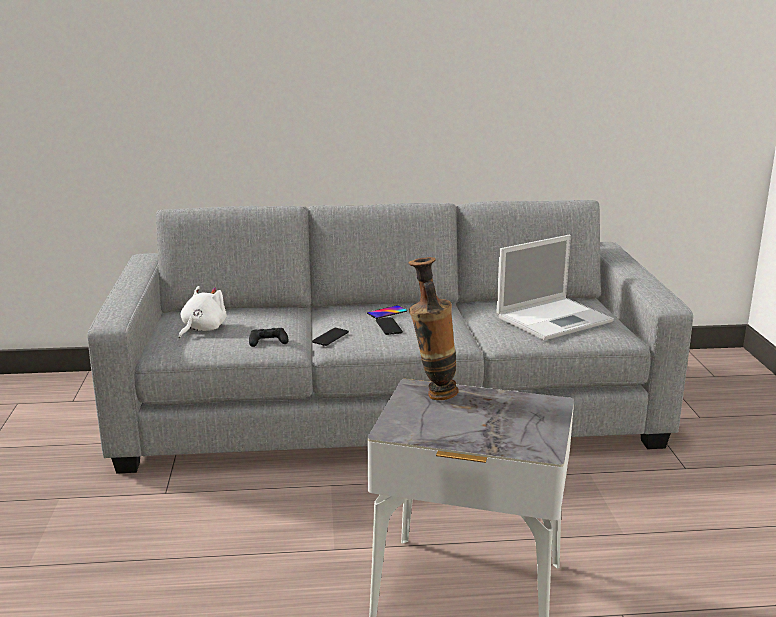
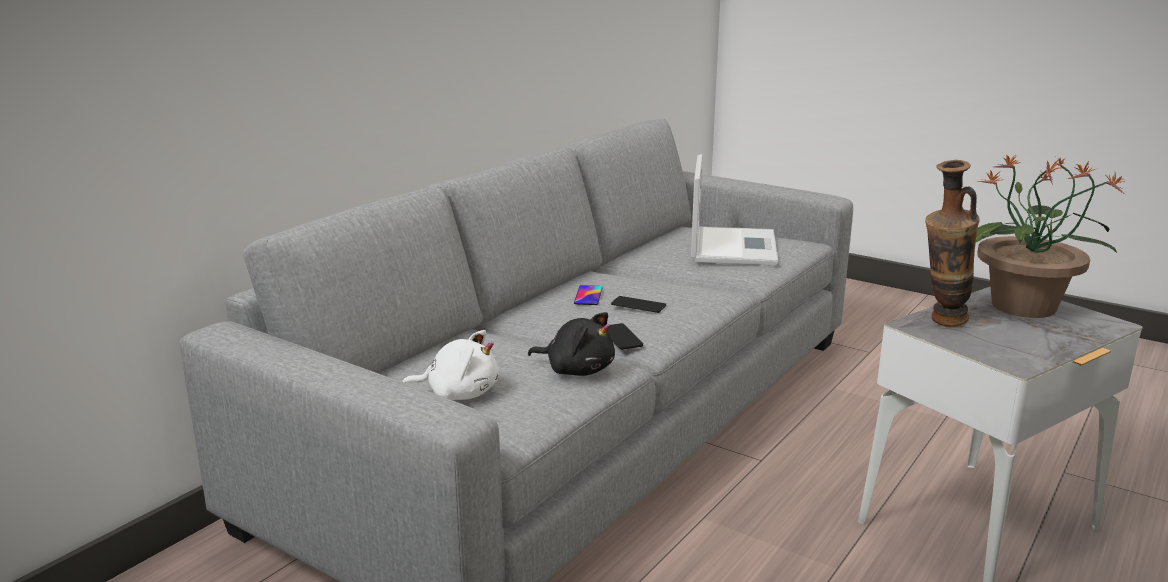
camera: 50 degrees left, 0 degrees up
(202, 329) = (458, 394): white plush toy -> white plush toy turned 120 degrees clockwise
(268, 342) = (577, 370): black game controller -> black plush toy
(523, 415) = (1025, 307): none -> potted plant

